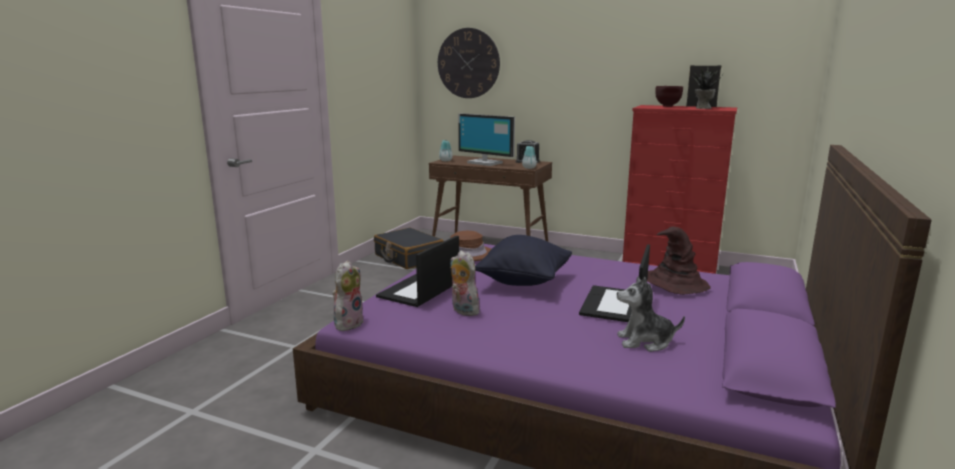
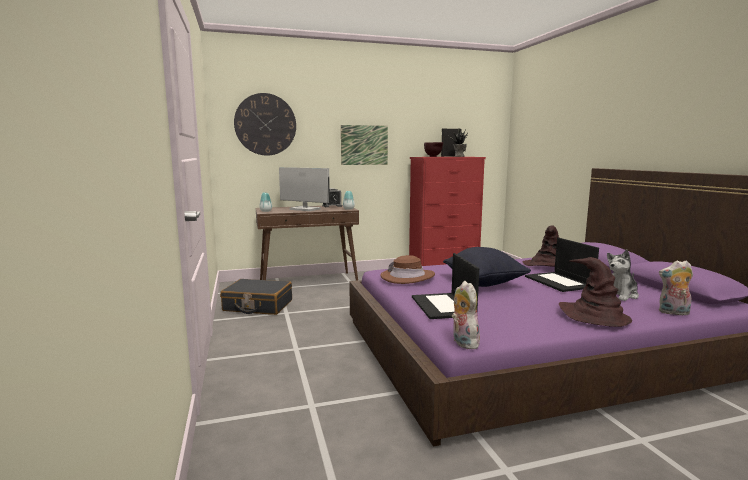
camera: 40 degrees left, 5 degrees down
(462, 311) = (503, 309): plush toy -> plush toy (673, 313)
(485, 163) = (304, 209): monitor -> monitor turned 150 degrees counterclockwise
(530, 347) = (594, 315): none -> brown hat
(579, 88) = (364, 145): none -> picture

